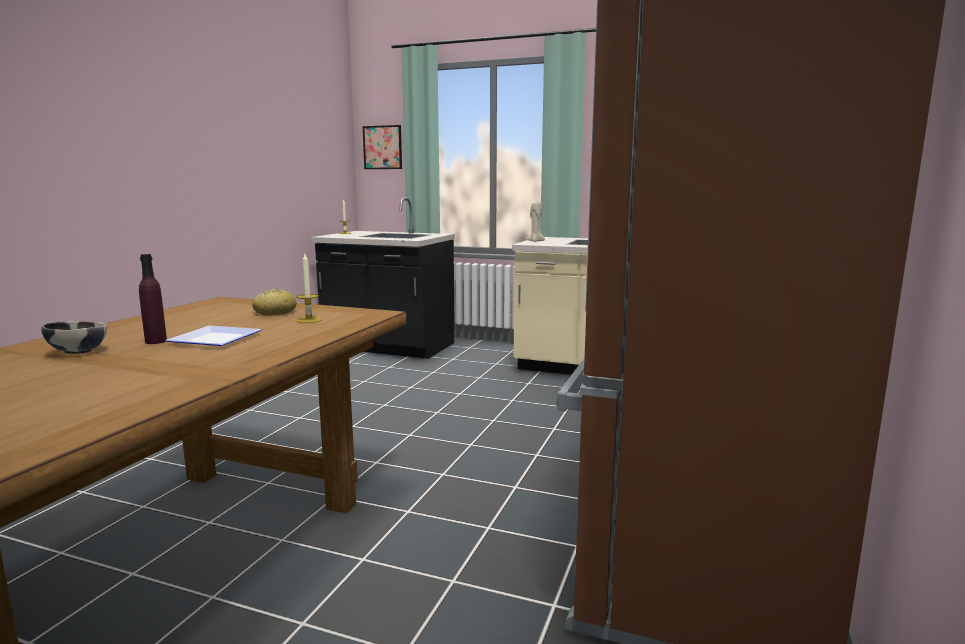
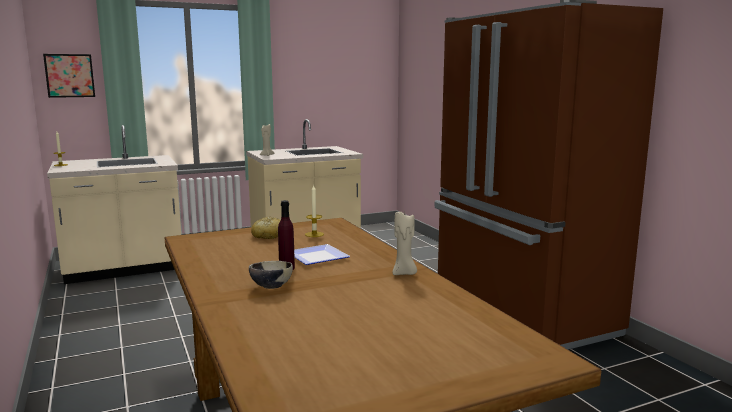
camera: 45 degrees left, 0 degrees up
(191, 378) = (404, 273): none -> beige candle
(388, 347) = (124, 269): black counter -> beige counter

